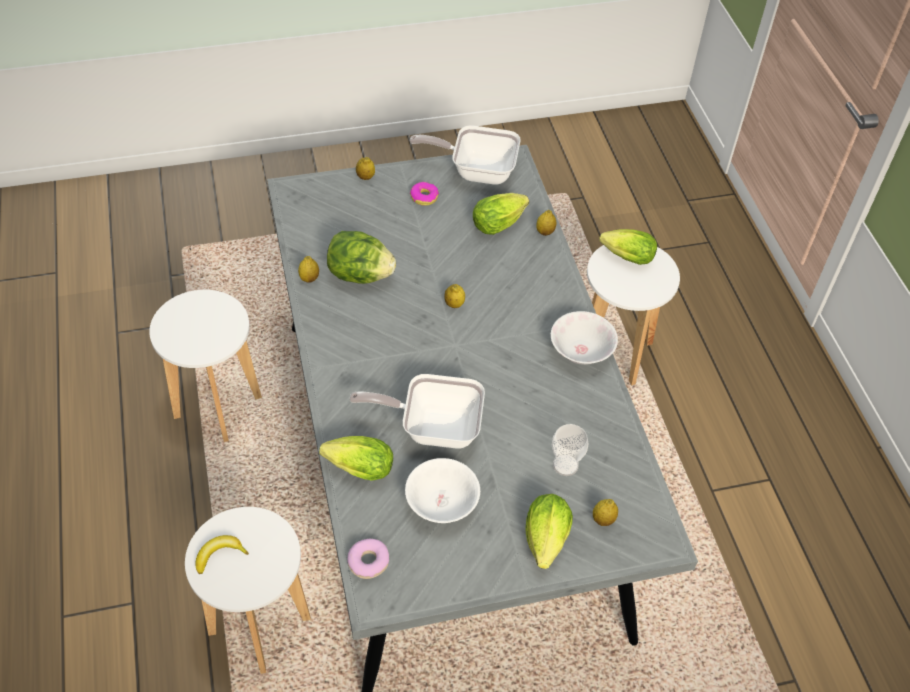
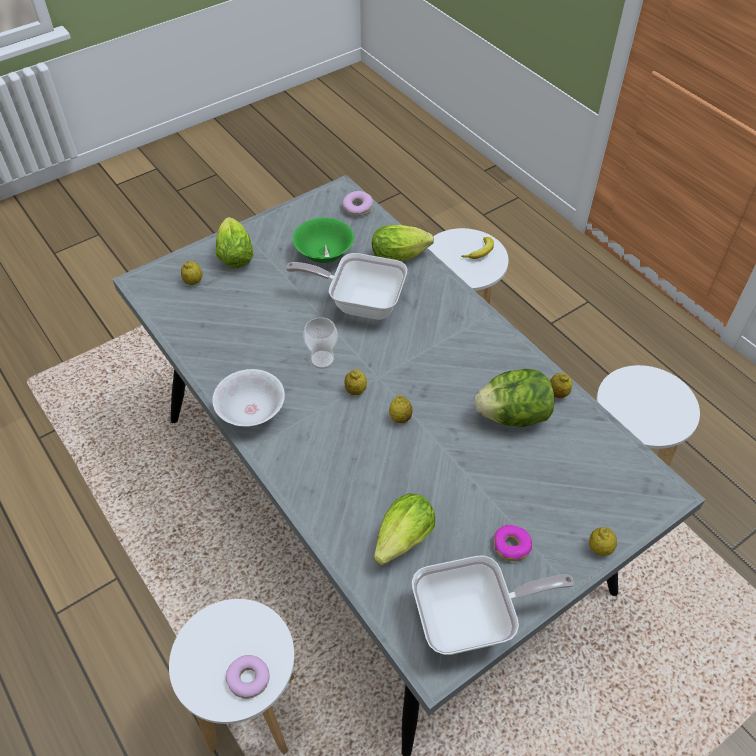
camera: 160 degrees right, 0 degrees up
(432, 427) = (360, 302): frying pan -> frying pan turned 150 degrees counterclockwise
(442, 503) = (324, 254): white bowl -> green bowl
(545, 232) = (342, 551): lemon -> lemon (355, 390)
(565, 465) = (236, 309): cup -> cup (322, 359)
(624, 257) = (248, 679): lettuce -> donut

